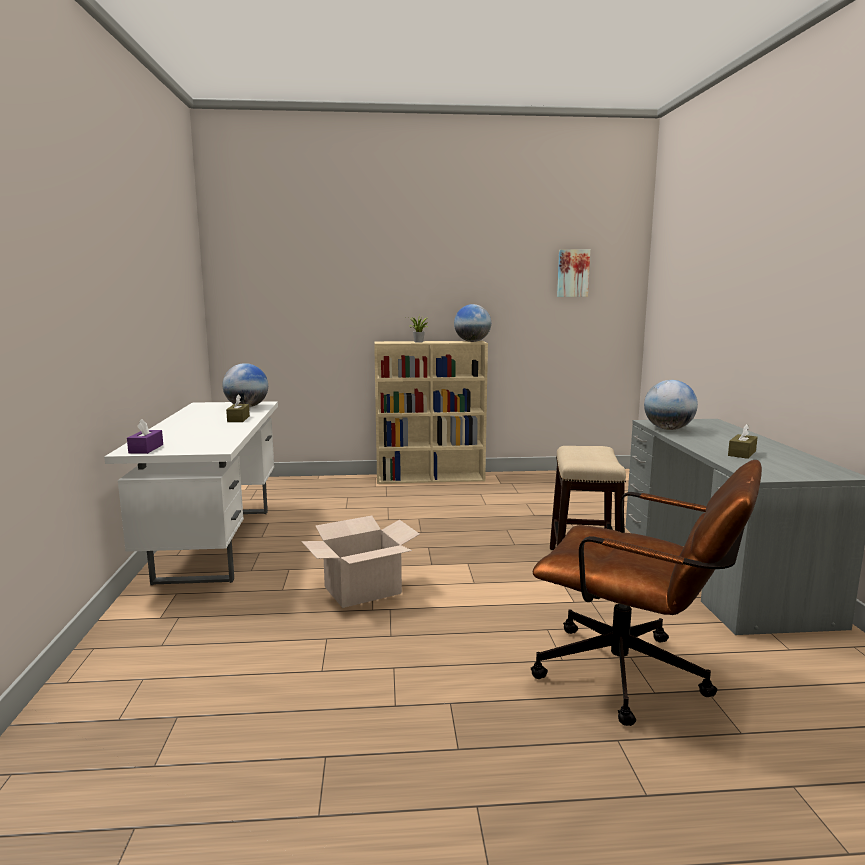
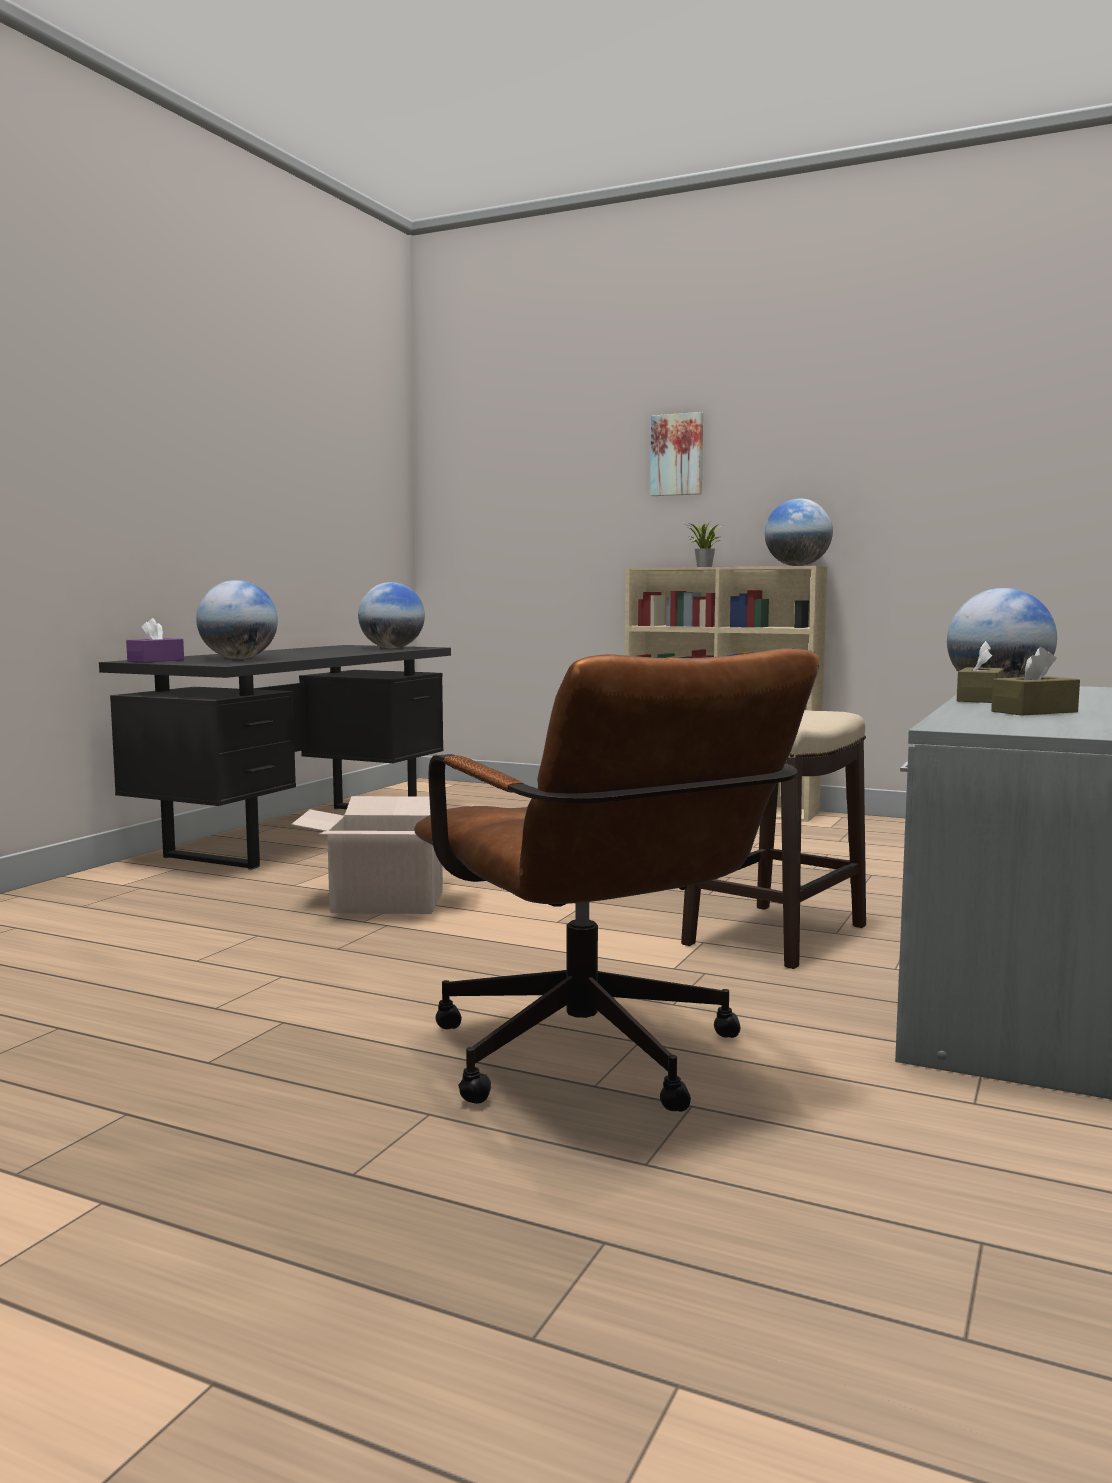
camera: 30 degrees right, 5 degrees down
(197, 438) = (238, 658): none -> globe
(216, 543) = (300, 834): white desk -> black desk
(238, 419) = (342, 653): brown tissue box -> brown tissue box (979, 699)
(572, 273) = (1009, 436): picture -> picture (677, 455)

